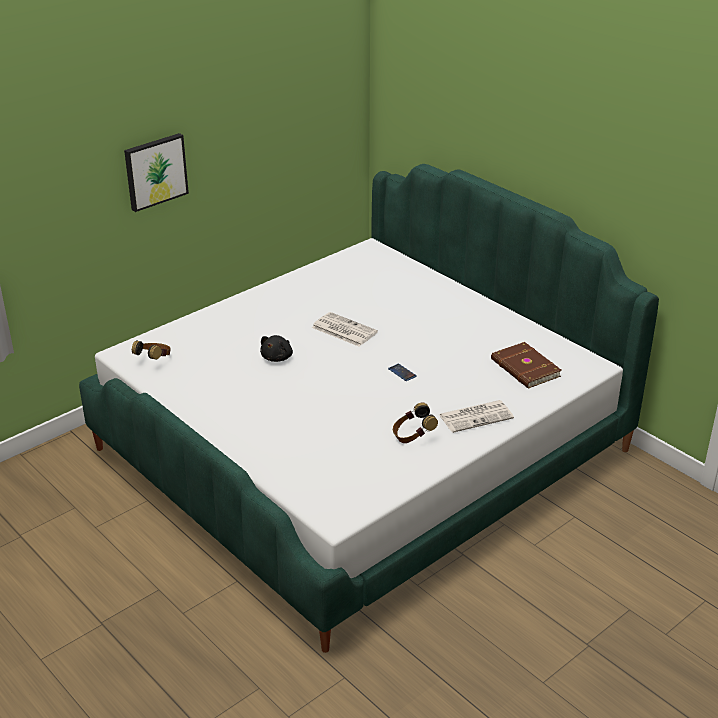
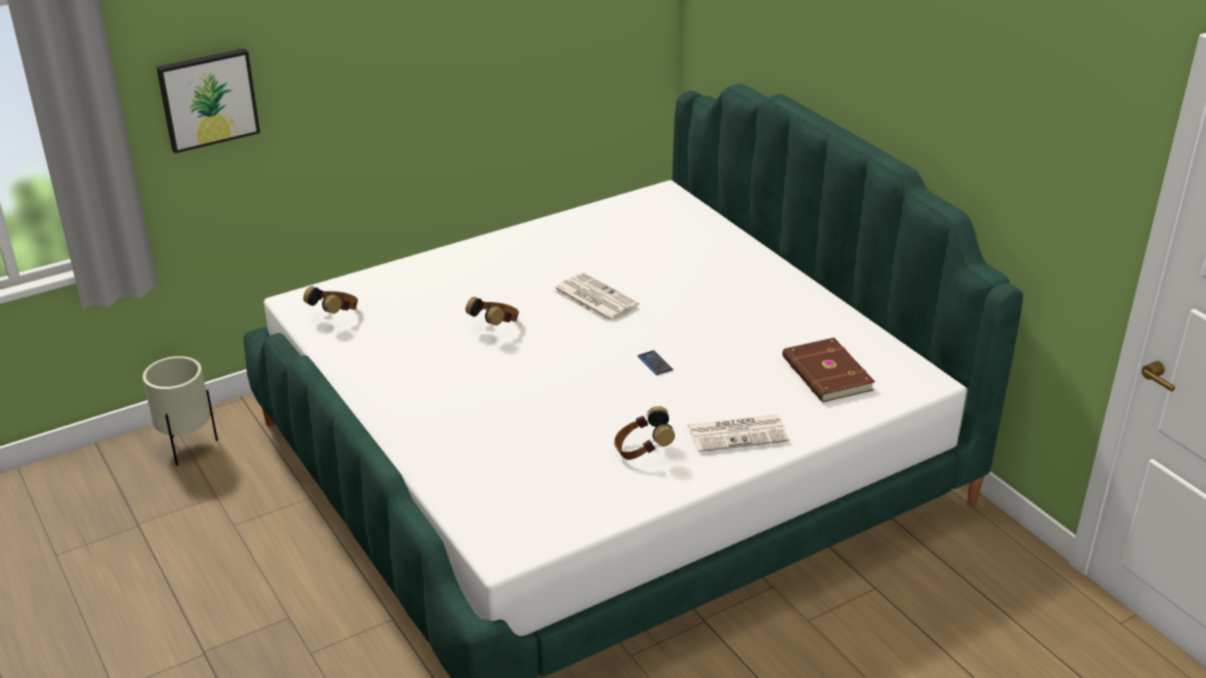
camera: 10 degrees right, 0 degrees up
(40, 473) = (187, 447): none -> beige planter
(155, 171) = (366, 66): picture -> picture (208, 99)
(277, 357) = (495, 326): black plush toy -> headphones

